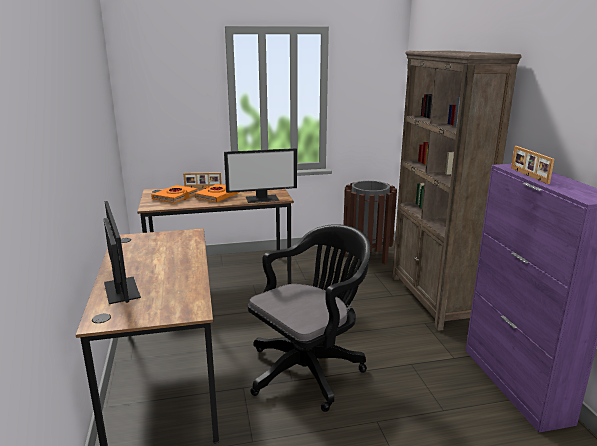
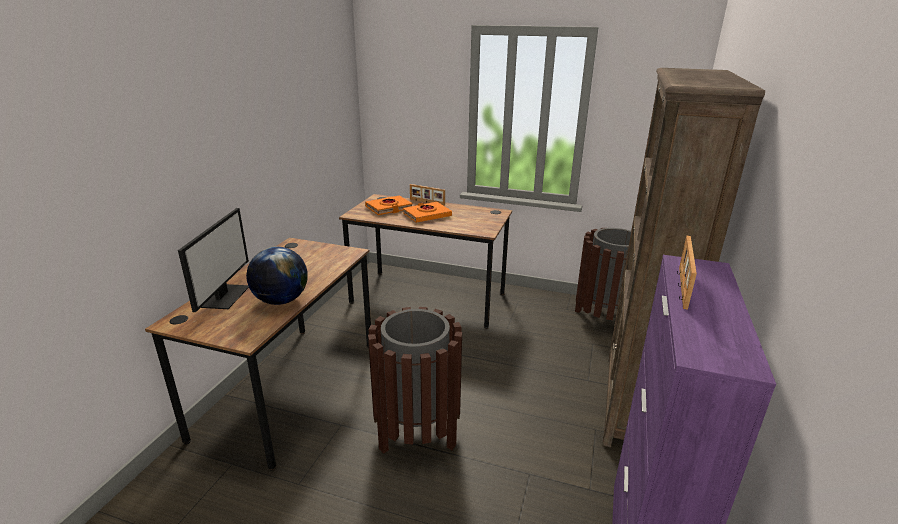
camera: 30 degrees right, 5 degrees up
(182, 279) = (281, 301): none -> globe
(262, 198) = (466, 228): monitor -> none
(309, 369) = (417, 431): black office chair -> brown trash can

